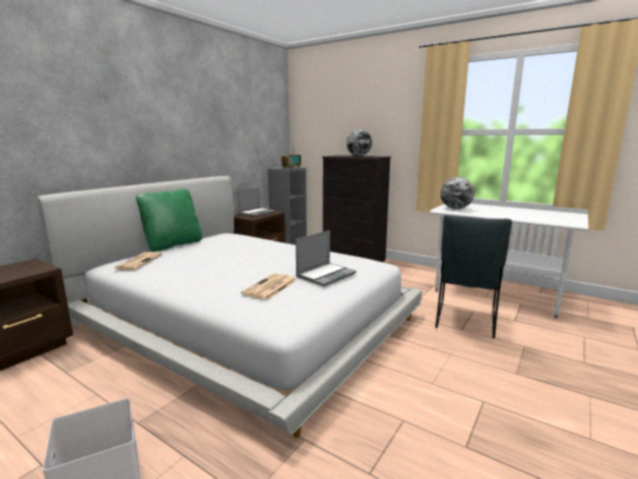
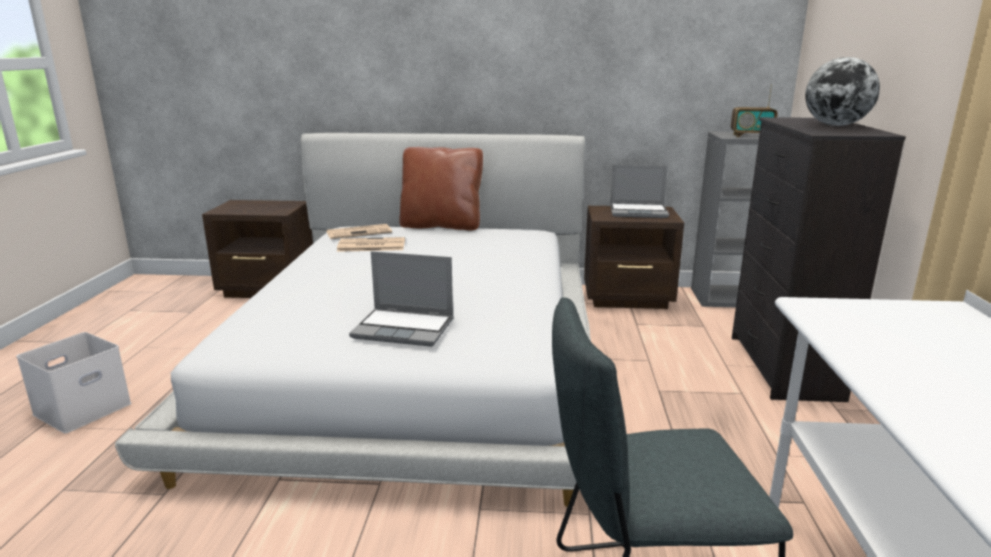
camera: 60 degrees right, 5 degrees up
(172, 245) = (441, 226): green pillow -> brown pillow
(270, 287) = (322, 309): newspaper -> newspaper (370, 246)
(455, 209) = (858, 319): globe -> none

